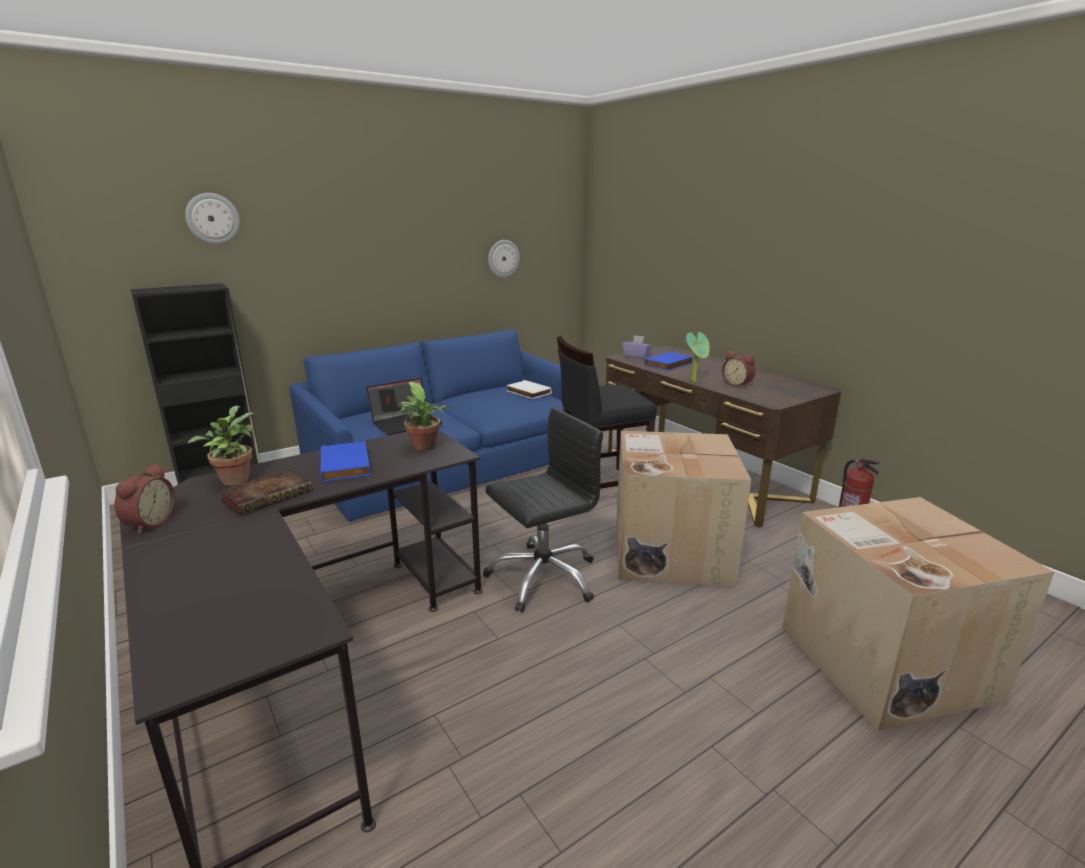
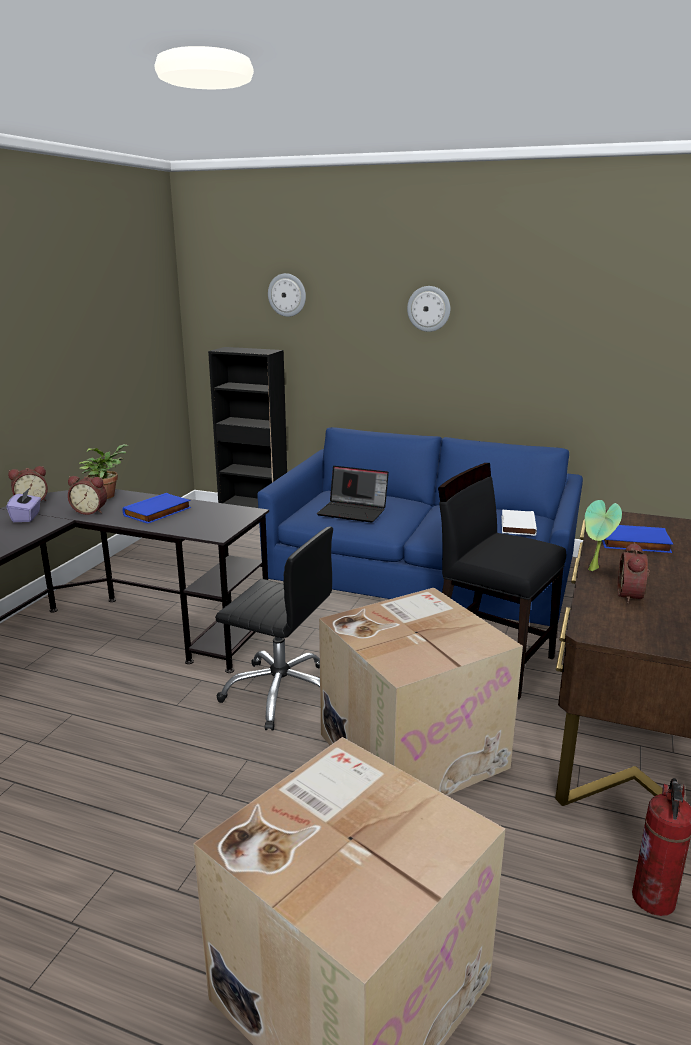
camera: 55 degrees right, 0 degrees up
(268, 495) = (90, 511): book -> alarm clock
(425, 448) = (218, 521): potted plant -> none
(503, 258) = (584, 359): wall clock -> wall clock (429, 308)
(636, 356) = (629, 520): purple tissue box -> purple tissue box (26, 517)

